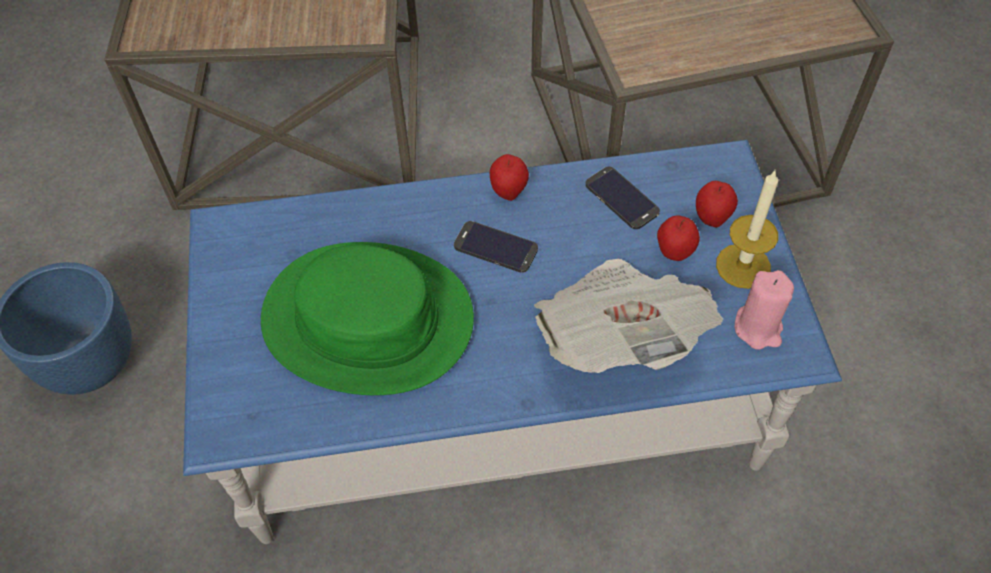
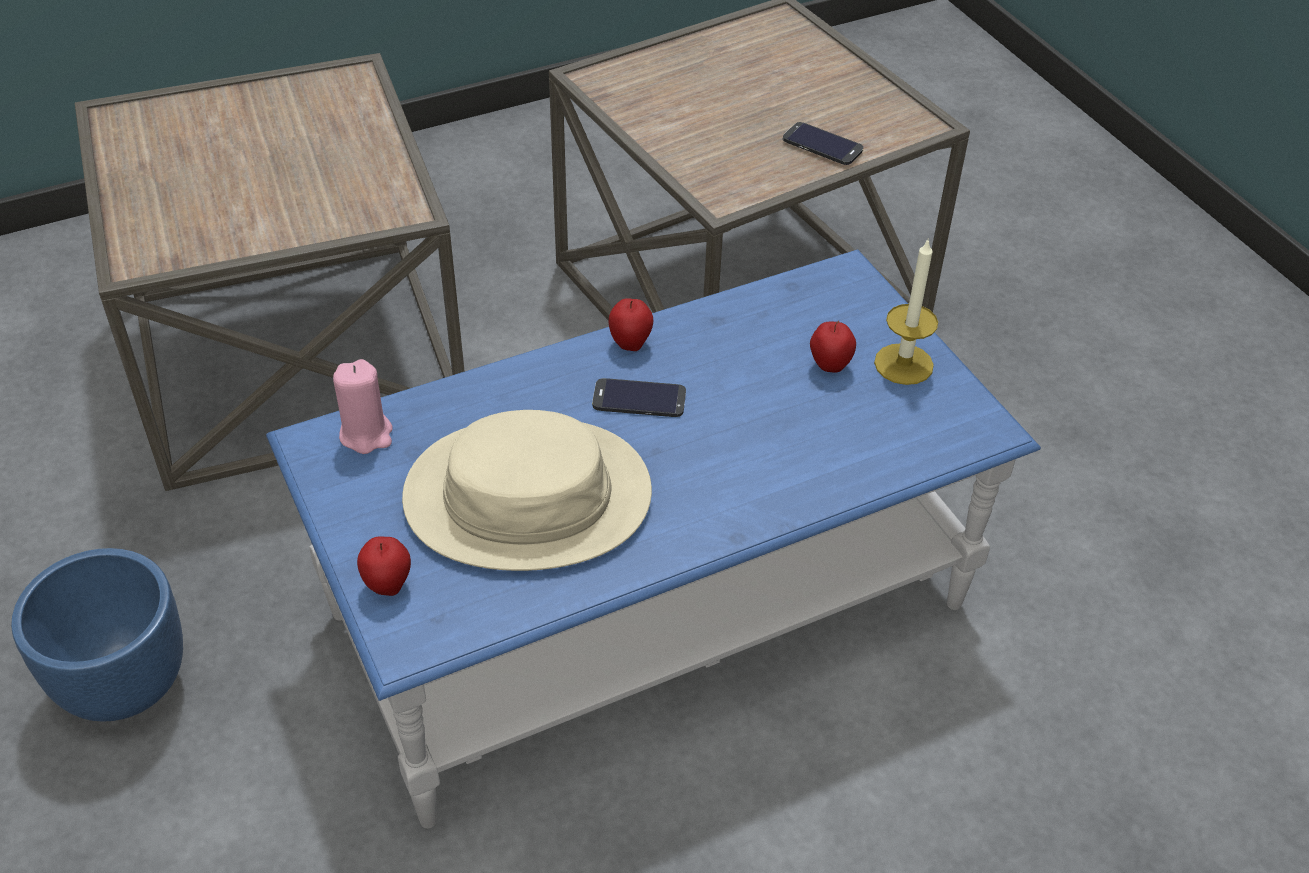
camera: 20 degrees left, 10 degrees down
(368, 318) = (528, 496): green hat -> beige hat
(619, 337) = (806, 455): newspaper -> none
(621, 198) = (753, 326): phone -> phone (822, 144)
(712, 218) = (854, 327): apple -> apple (388, 585)
(758, 328) = (942, 417): pink candle -> pink candle (366, 434)

